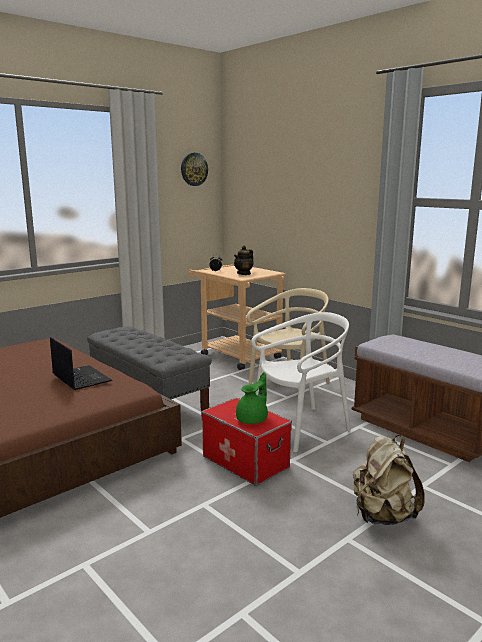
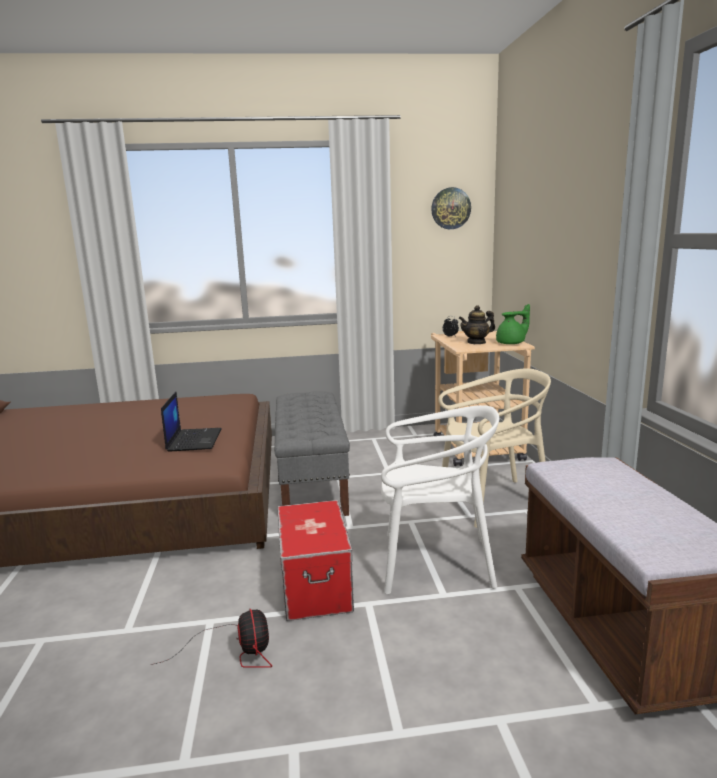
camera: 35 degrees right, 0 degrees up
(248, 512) = (237, 651): none -> fan
(253, 419) = (311, 533): green teapot -> green teapot (512, 343)
(382, 516) = (380, 739): beige backpack -> none

